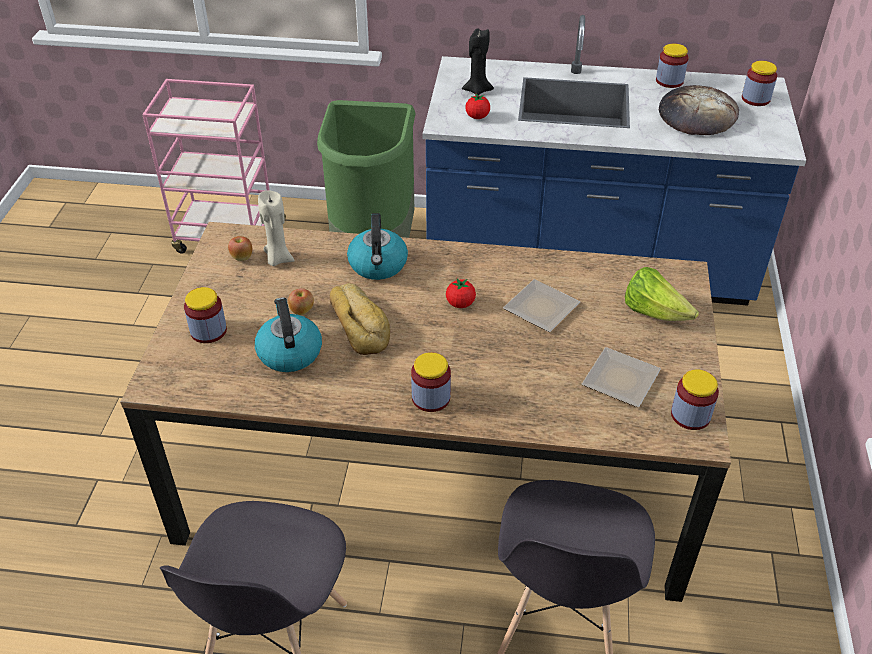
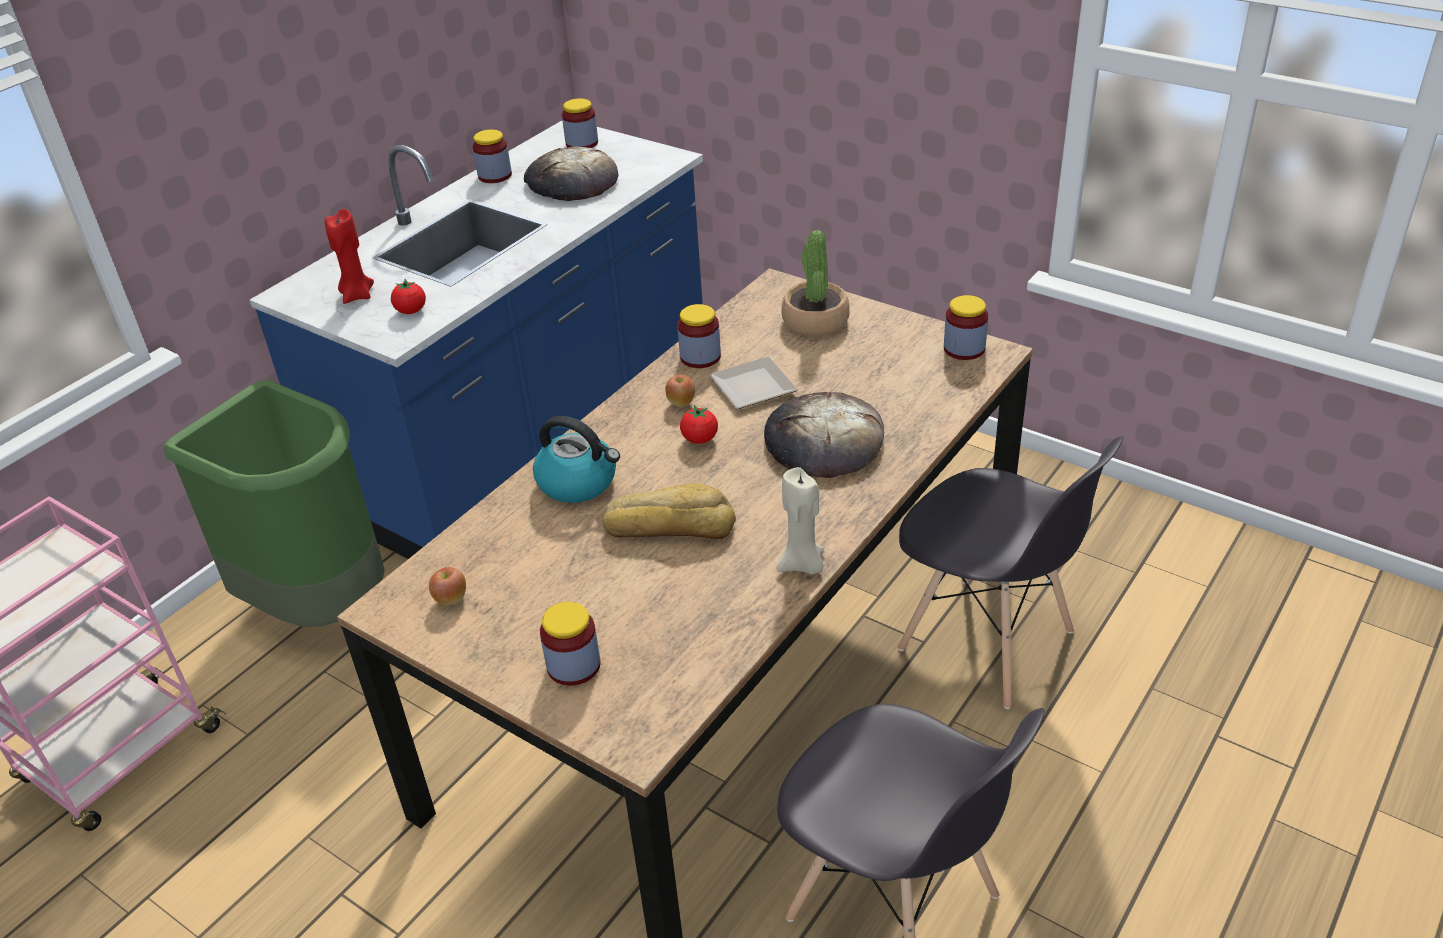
camera: 60 degrees left, 5 degrees down
(278, 259) = (486, 565): beige candle -> beige candle (803, 565)
(289, 352) = (673, 598): kettle -> none
(302, 311) = (607, 568): apple -> apple (681, 403)
(431, 398) = (831, 503): jar -> jar (700, 357)
(477, 90) = (357, 295): black candle -> red candle
(502, 369) = (824, 441): none -> bread
(619, 378) = (889, 372): plate -> none
(654, 312) = (815, 321): lettuce -> potted plant

